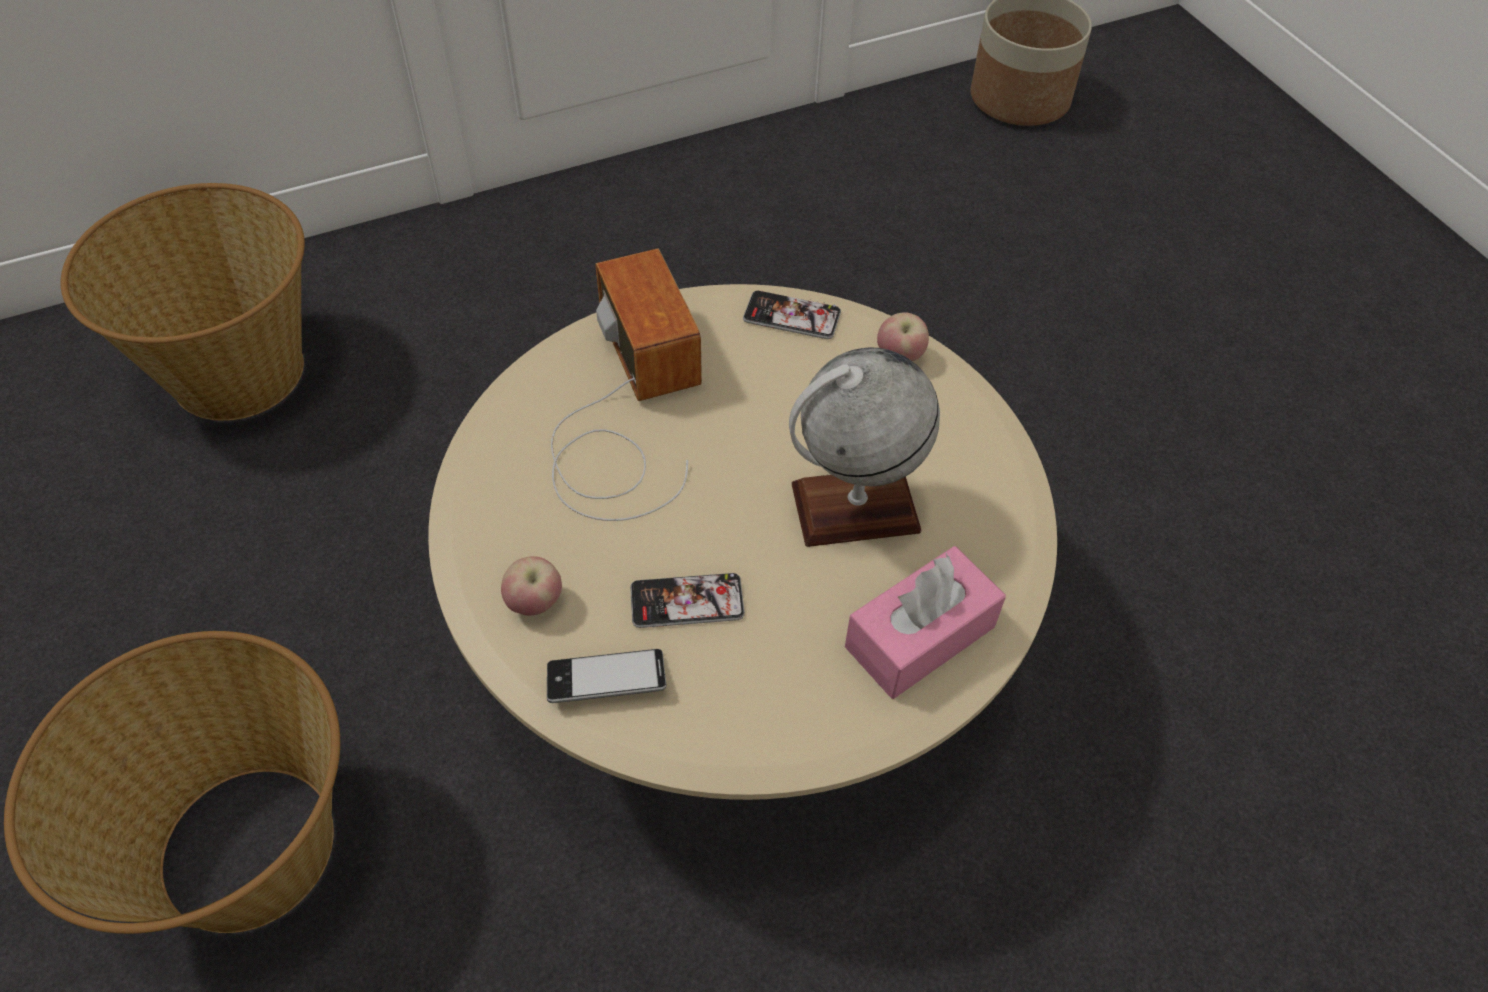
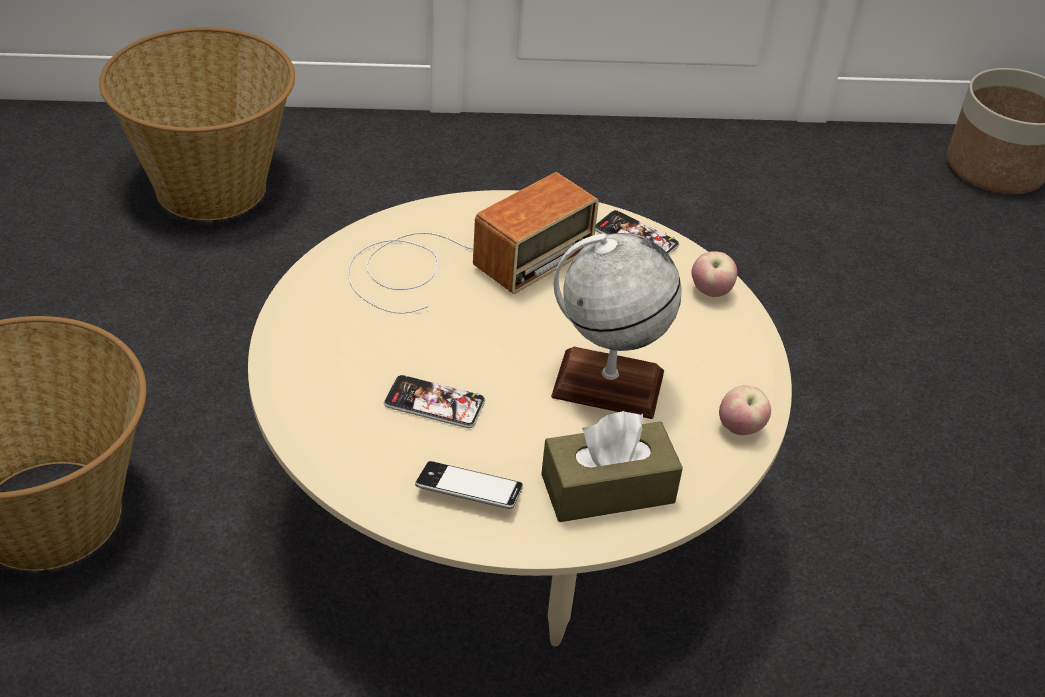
camera: 20 degrees right, 10 degrees down
(535, 603) = (318, 366): apple -> apple (740, 429)
(607, 681) = (342, 433): phone -> phone (469, 491)
(625, 413) = (460, 264): radio -> radio turned 45 degrees clockwise
(920, 637) = (607, 489): pink tissue box -> brown tissue box

